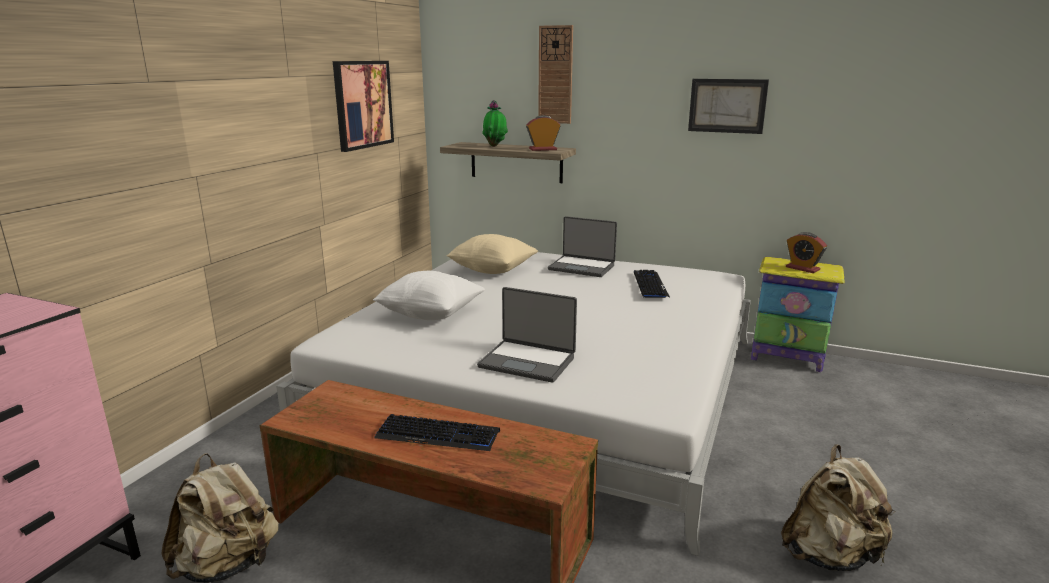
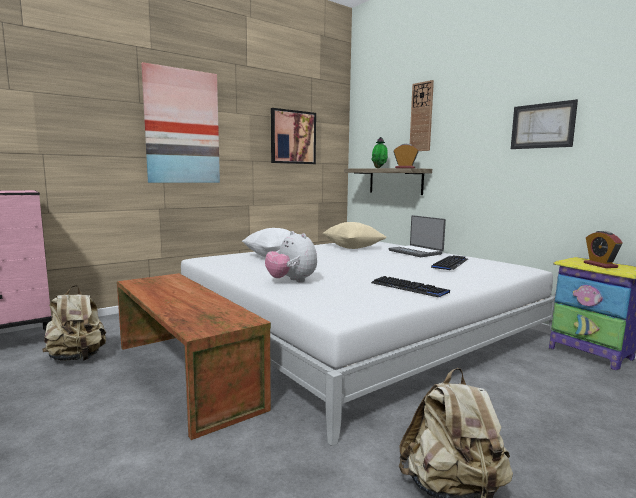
camera: 30 degrees right, 10 degrees down
(219, 116) = (182, 127): none -> picture
(438, 435) = (184, 300): keyboard -> keyboard (409, 288)
(528, 361) = (291, 281): laptop -> plush toy

